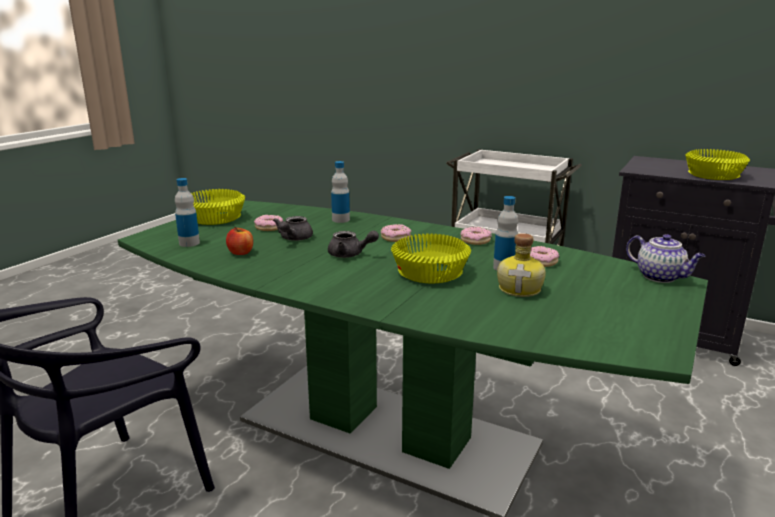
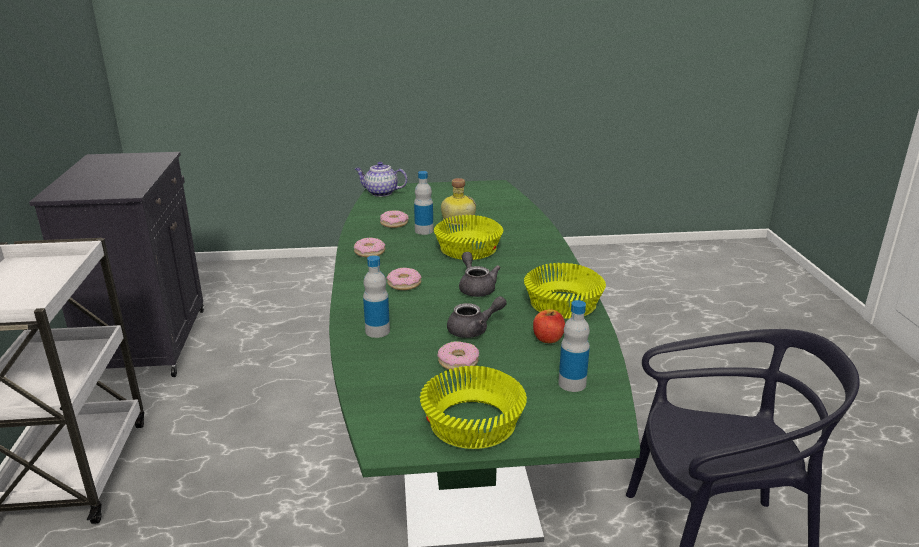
camera: 125 degrees left, 5 degrees up
(661, 277) = (380, 193): teapot -> teapot turned 90 degrees counterclockwise
(714, 175) = (136, 168): yellow bowl -> yellow bowl (561, 304)

